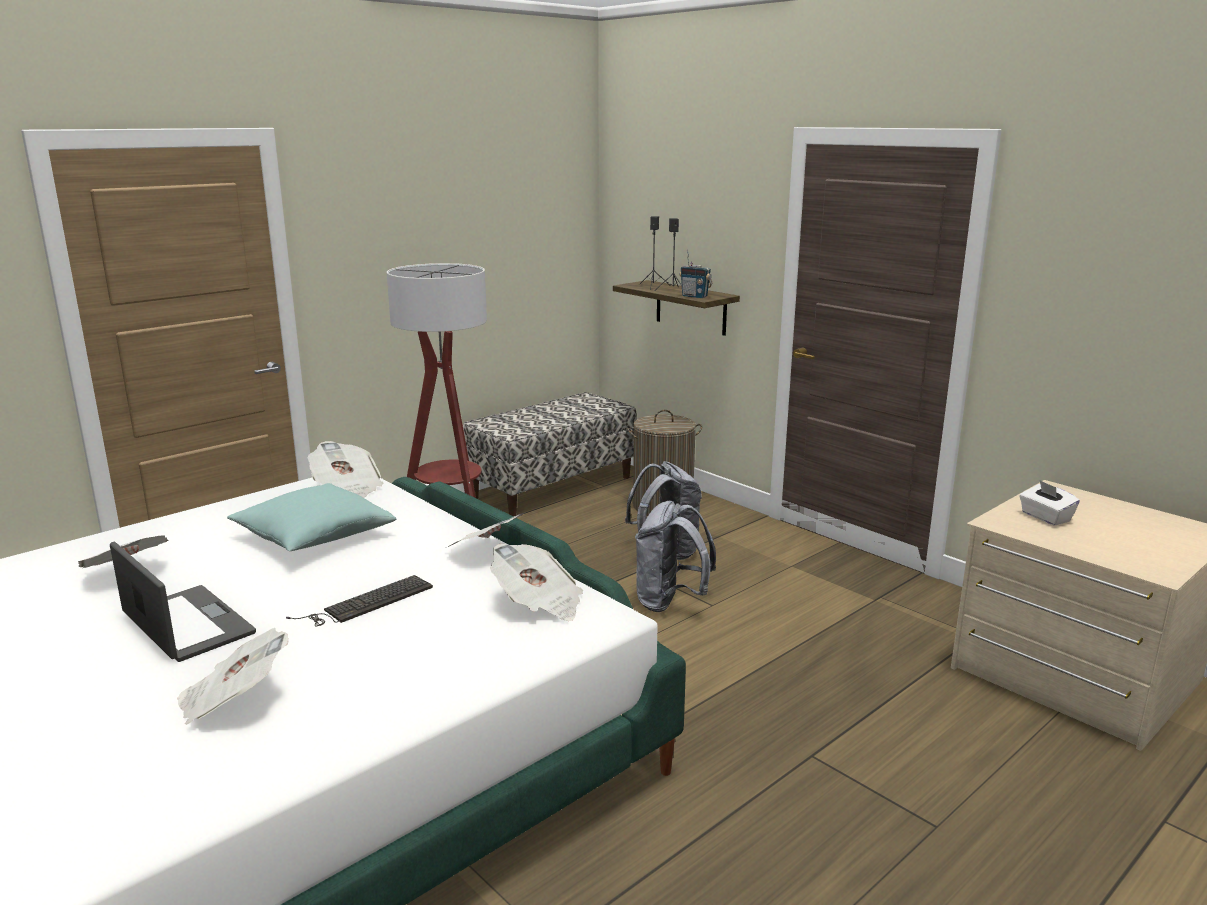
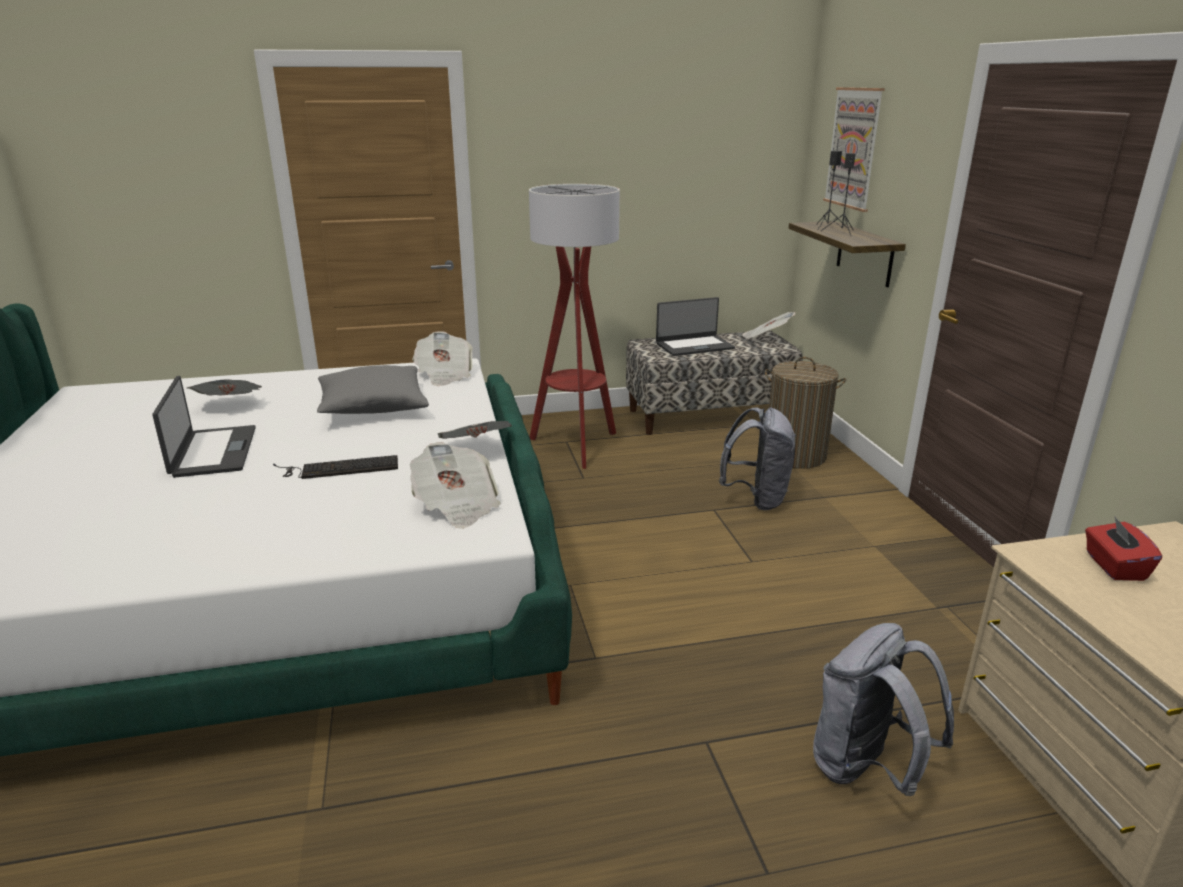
camera: 30 degrees right, 5 degrees up
(234, 701) = (164, 516): newspaper -> newspaper (765, 338)
(313, 537) = (373, 407): turquoise pillow -> grey pillow
(534, 418) = (694, 346): none -> laptop
(660, 213) = (853, 148): none -> picture
(670, 602) = (713, 547): grey backpack -> grey backpack (866, 769)
(694, 296) = (852, 240): radio -> none
(1045, 517) = (1114, 566): white tissue box -> red tissue box

